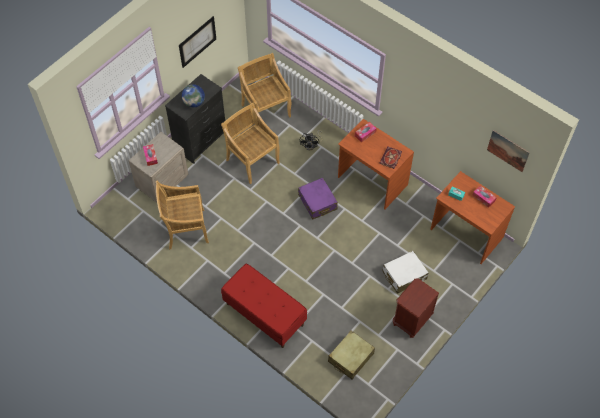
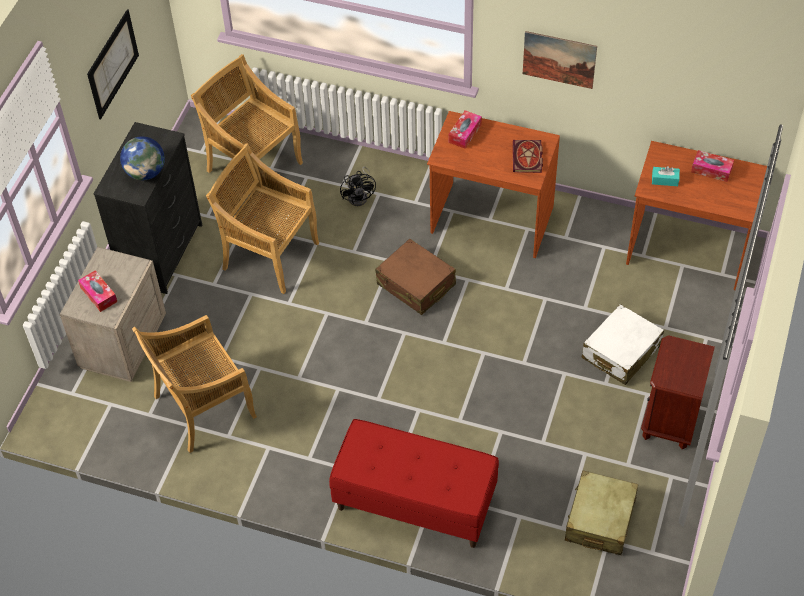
camera: 20 degrees left, 5 degrees down
(317, 202) = (416, 284): purple suitcase -> brown suitcase
(508, 150) = (742, 63): picture -> picture (559, 59)

